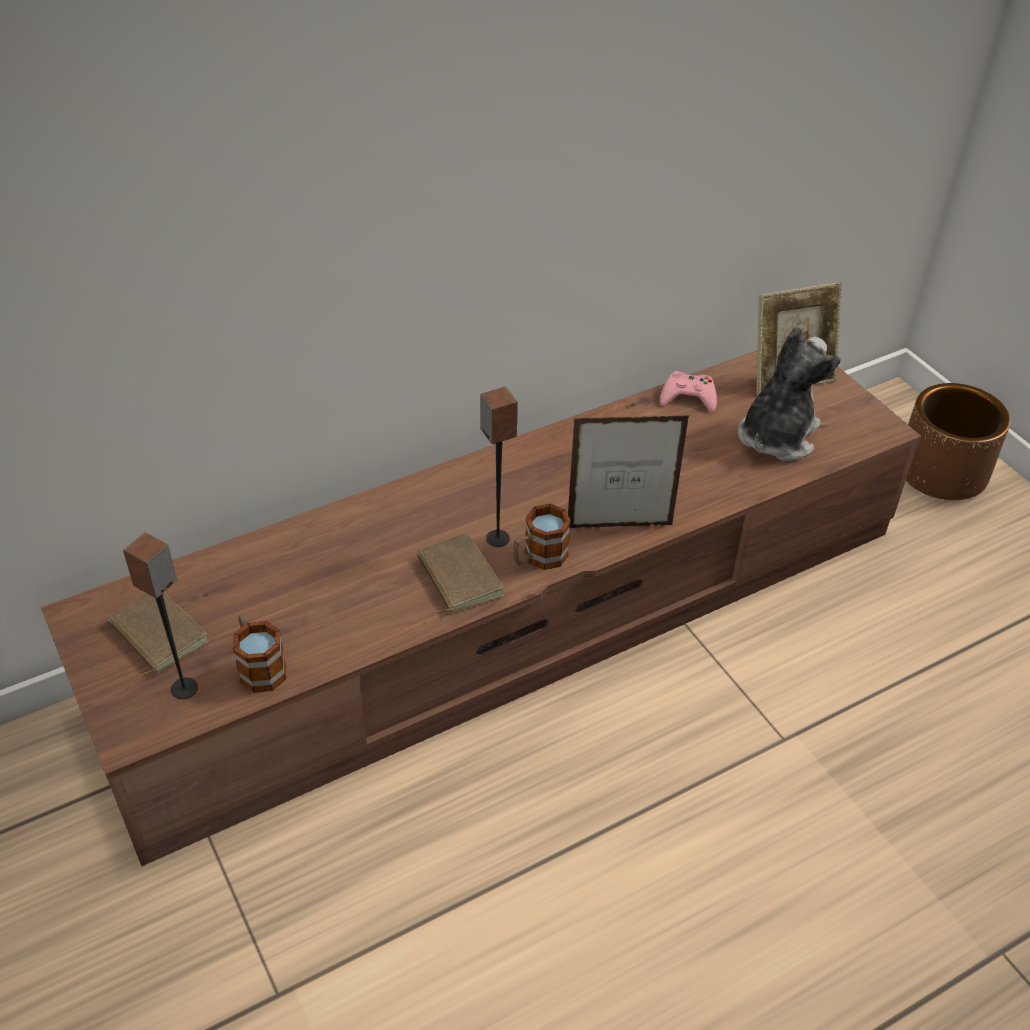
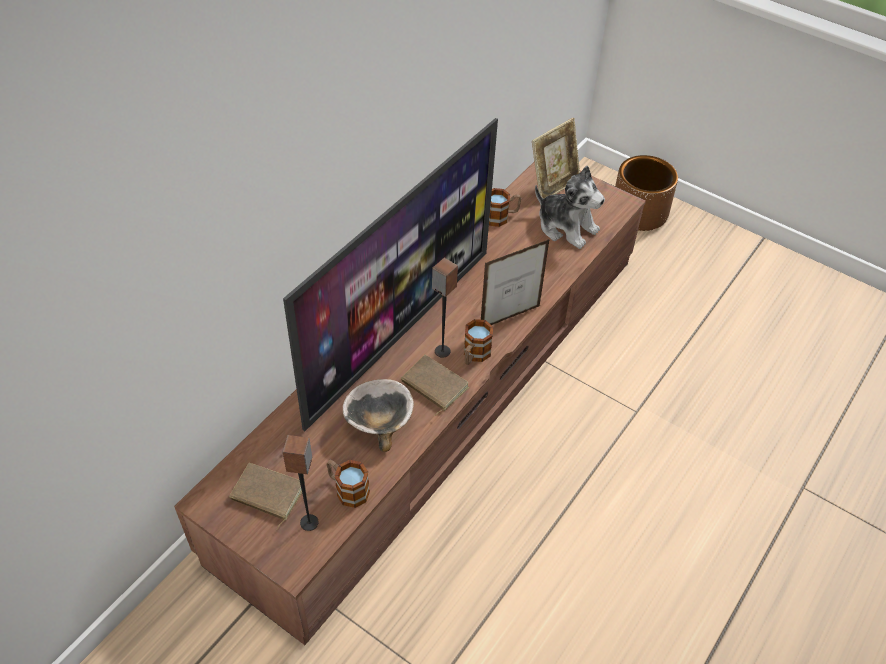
camera: 25 degrees left, 5 degrees up
(355, 599) = (379, 423): none -> bowl
(454, 496) = (398, 332): none -> television
(688, 397) = (501, 217): pink game controller -> mug
(776, 436) = (566, 227): plush toy -> plush toy turned 120 degrees clockwise

